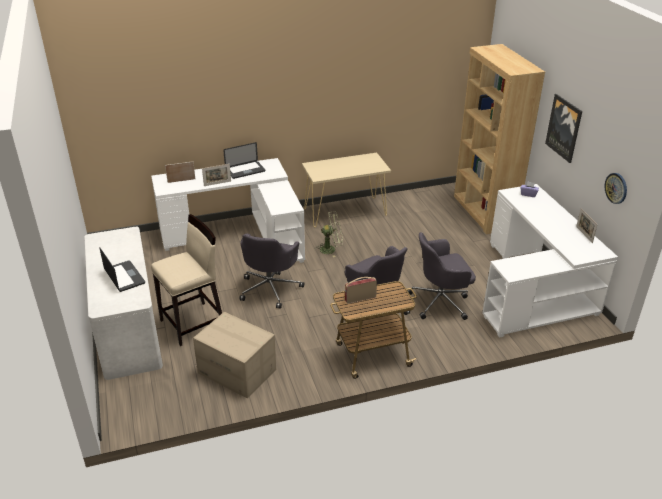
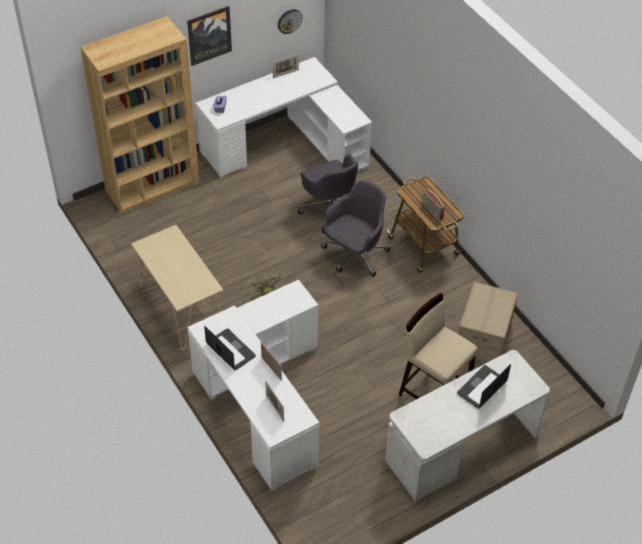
camera: 105 degrees left, 15 degrees up
(270, 288) = (354, 343): grey office chair -> none

